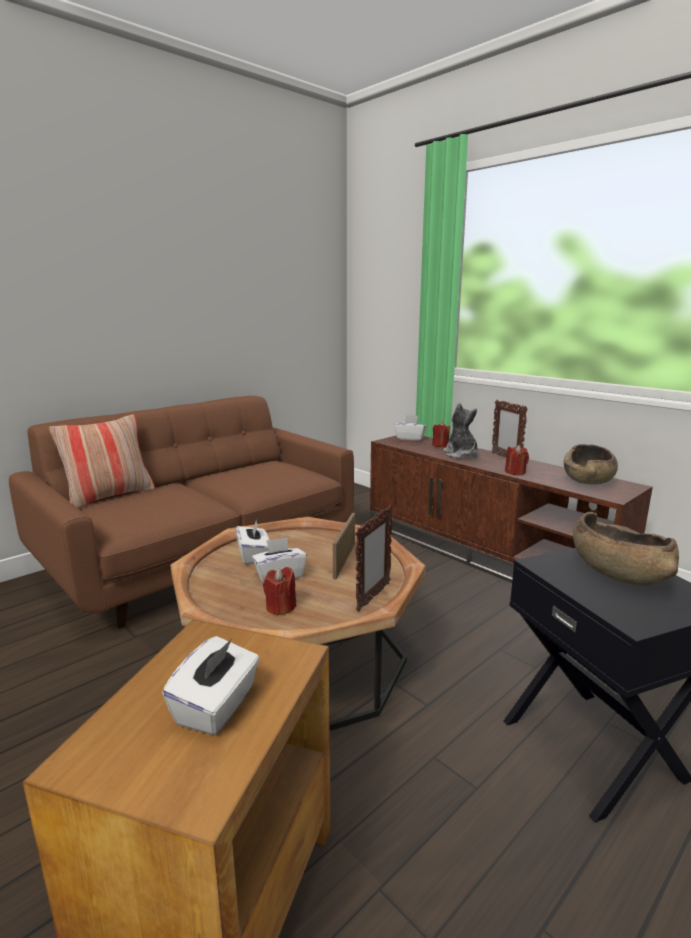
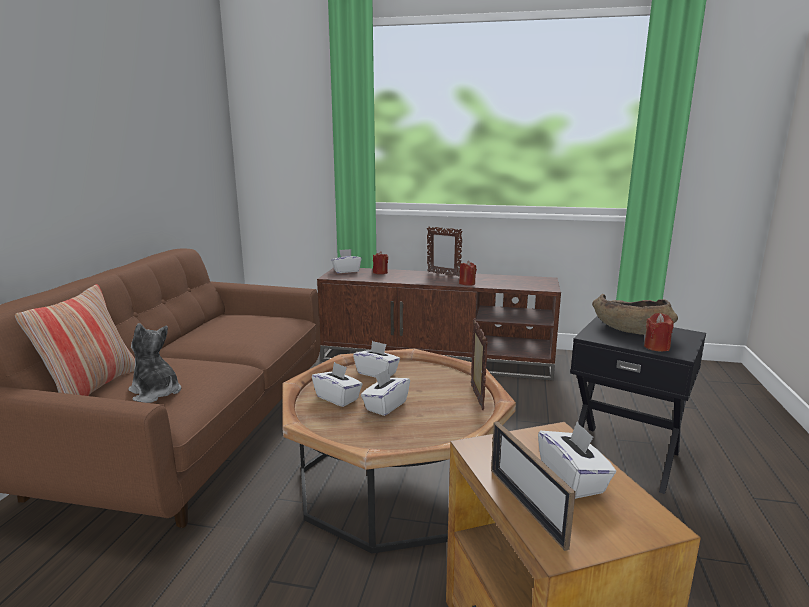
camera: 35 degrees left, 0 degrees up
(280, 607) = (424, 427): red candle -> red candle (656, 347)
(319, 543) = (377, 373): none -> white tissue box
(344, 560) = (416, 379): picture frame -> picture frame (526, 506)
(461, 454) = (408, 277): plush toy -> plush toy (156, 393)
(588, 480) = (518, 280): brown bowl -> none

